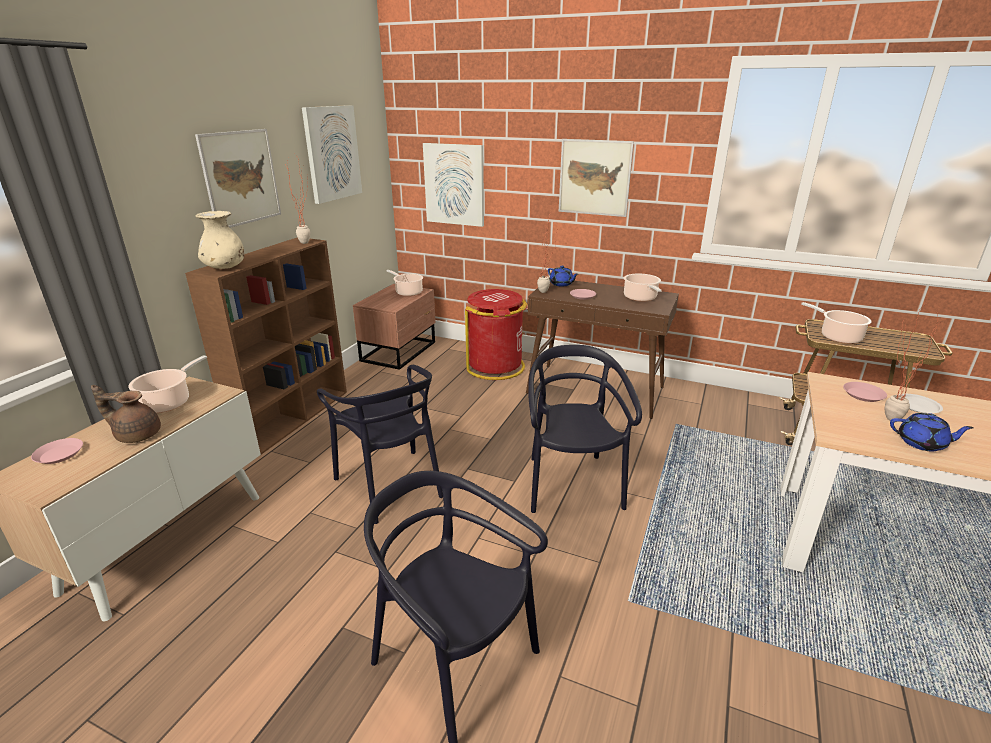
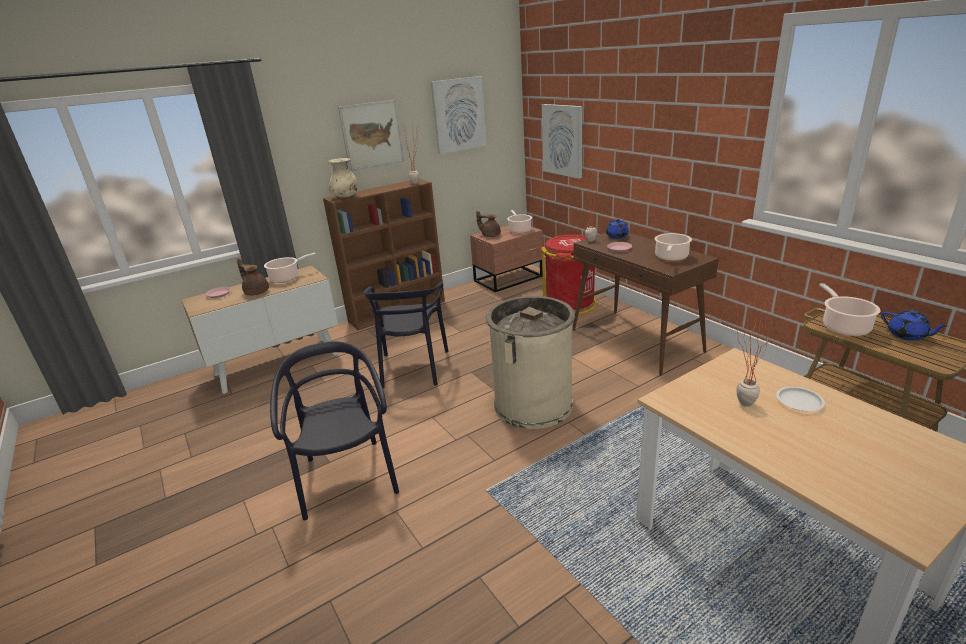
camera: 35 degrees right, 0 degrees up
(380, 302) = (490, 235): none -> brown teapot
(571, 484) = (533, 404): black chair -> beige trash can
(594, 177) = (663, 138): picture -> none
(863, 395) = (756, 378): pink plate -> none
(922, 443) = (738, 429): blue teapot -> blue teapot (907, 335)

